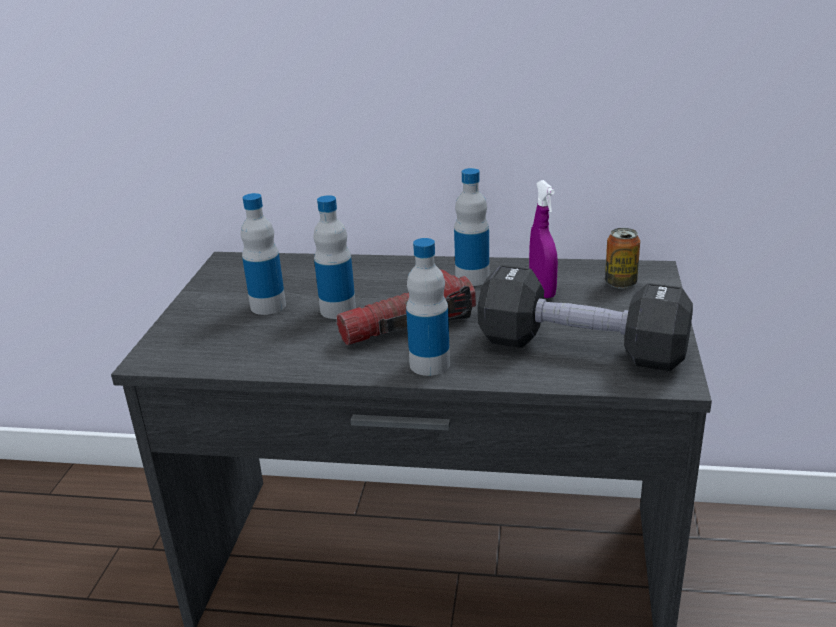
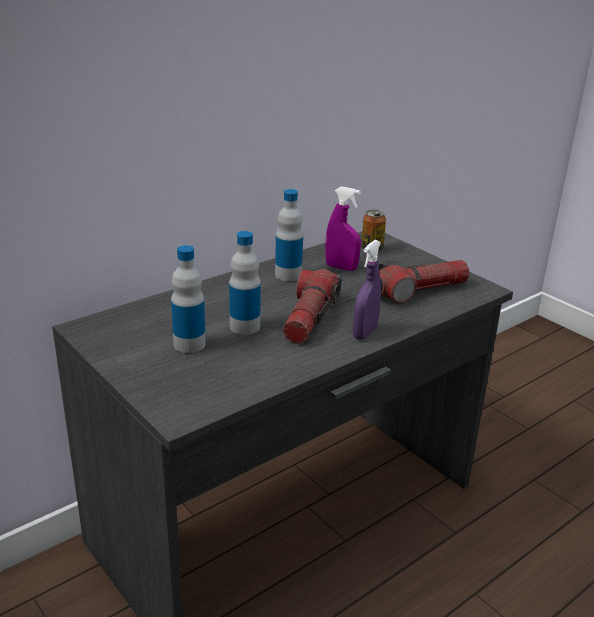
camera: 50 degrees left, 0 degrees up
(429, 364) = (365, 333): bottle -> purple spray bottle
(581, 349) = (419, 291): black dumbbell -> flashlight

